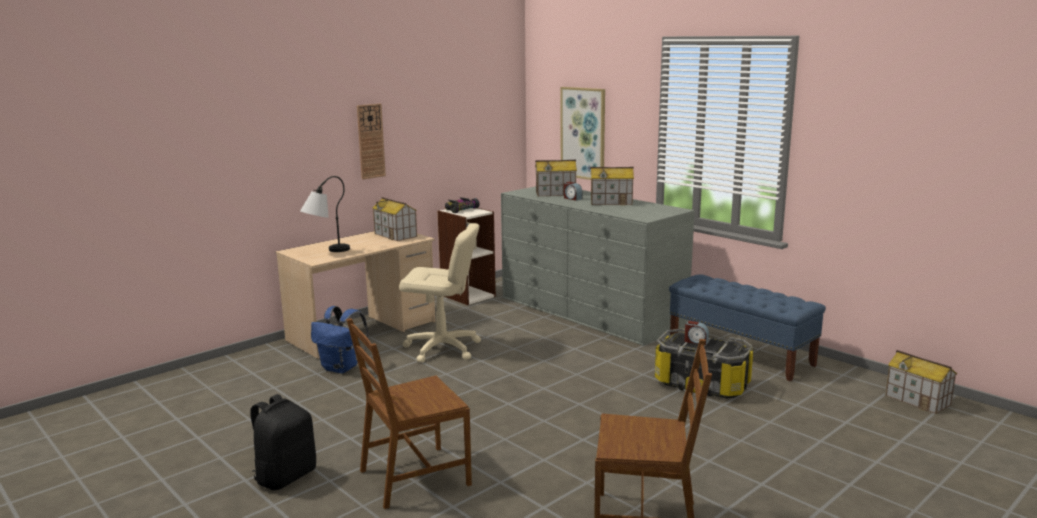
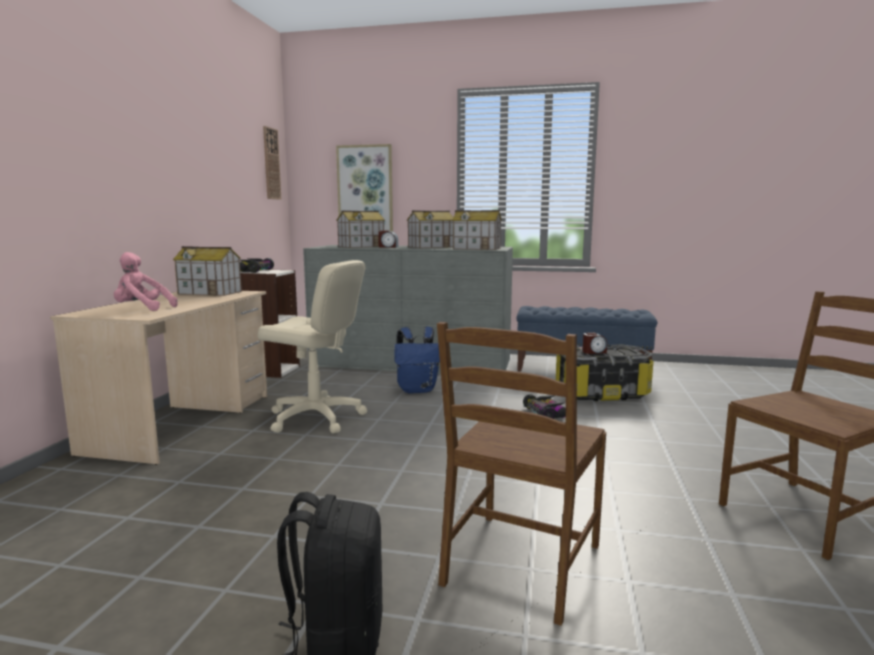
camera: 35 degrees left, 5 degrees down
(326, 252) = (142, 309): table lamp -> pink plush toy
(341, 368) = (211, 466): blue backpack -> blue backpack (417, 390)
(370, 141) = (158, 174): wall clock -> wall clock (271, 164)
(442, 348) = (315, 418): beige office chair -> beige office chair turned 45 degrees clockwise
(612, 390) = (546, 414): none -> toy car
(918, 400) = (739, 372): toy house -> toy house (477, 248)

